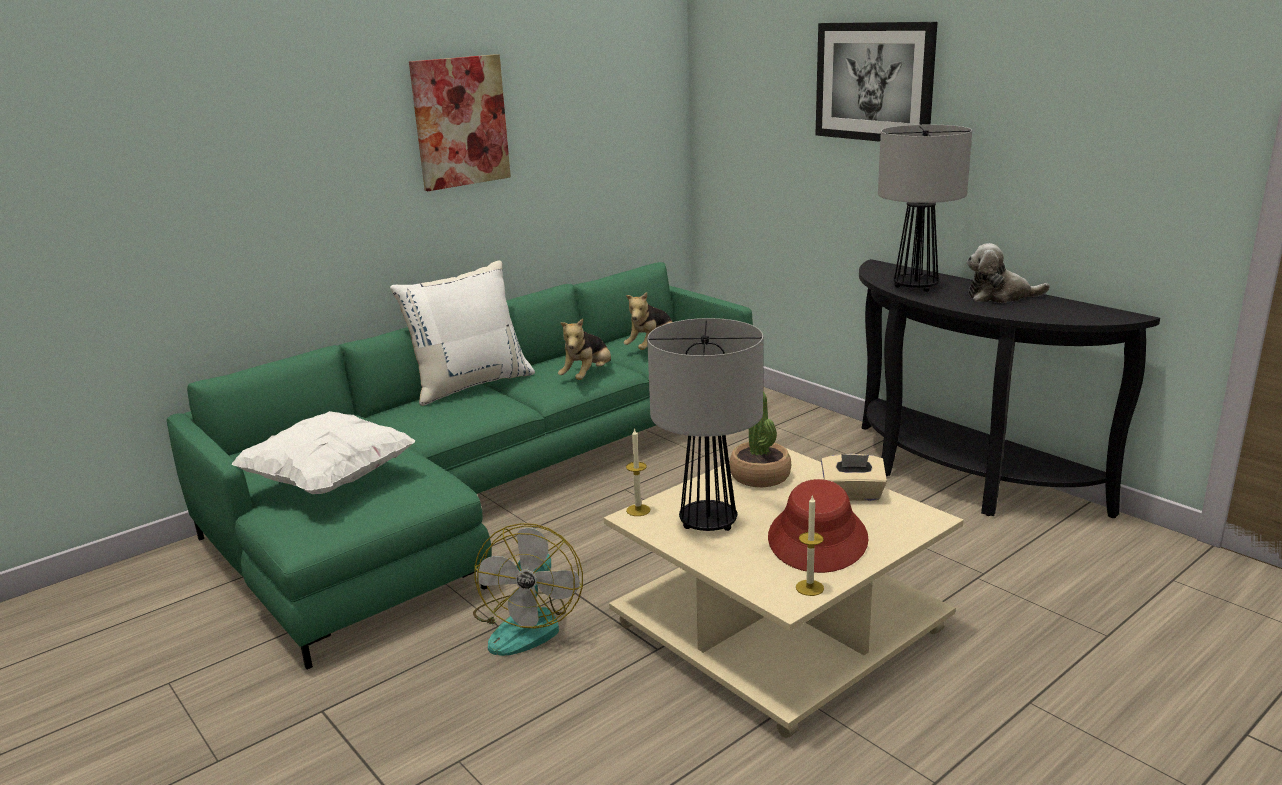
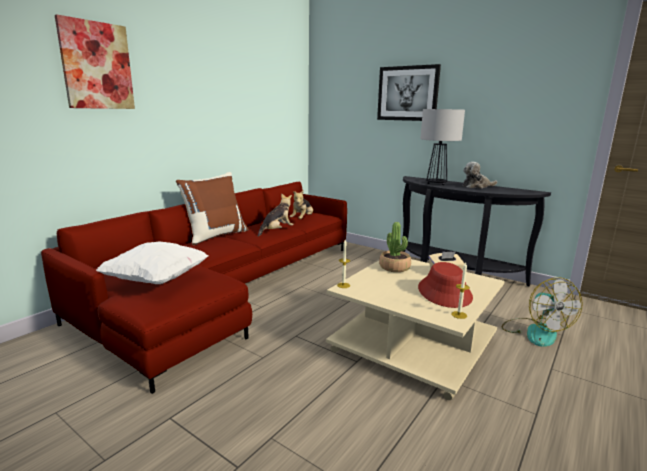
camera: 15 degrees left, 5 degrees down
(460, 122) = (210, 100): picture -> picture (97, 66)
(470, 384) = (215, 235): white pillow -> brown pillow
(489, 485) = (228, 288): green sofa -> red sofa
(528, 623) = (279, 355): fan -> fan (535, 331)
(588, 376) = (276, 231): plush toy -> plush toy turned 150 degrees counterclockwise
(707, 523) = (384, 289): table lamp -> none

